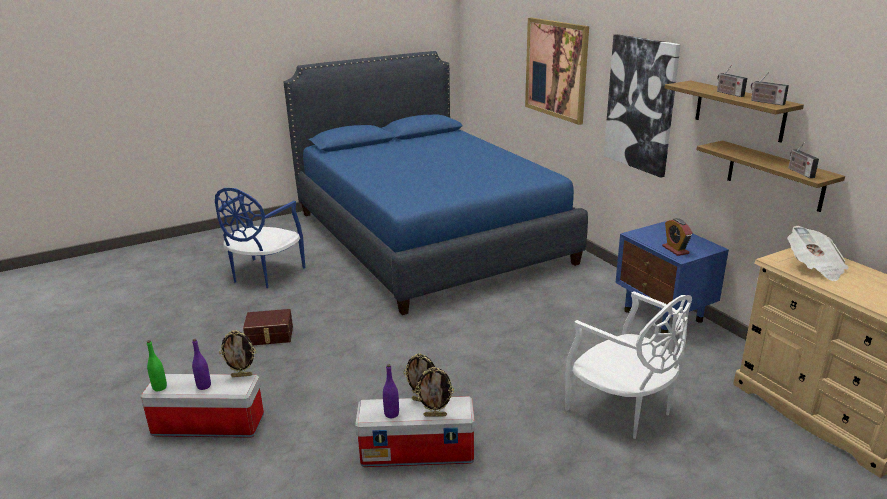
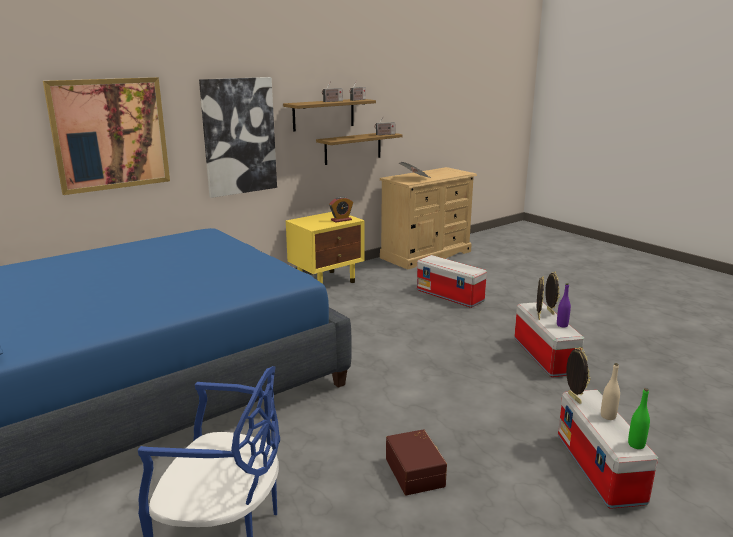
camera: 100 degrees left, 5 degrees down
(204, 386) = (608, 416): purple bottle -> beige bottle
(622, 409) = (450, 296): white chair -> storage box
(663, 316) = (327, 281): blue nightstand -> yellow nightstand

